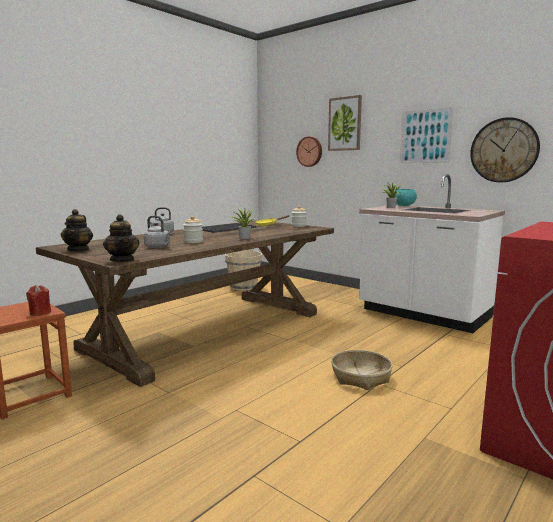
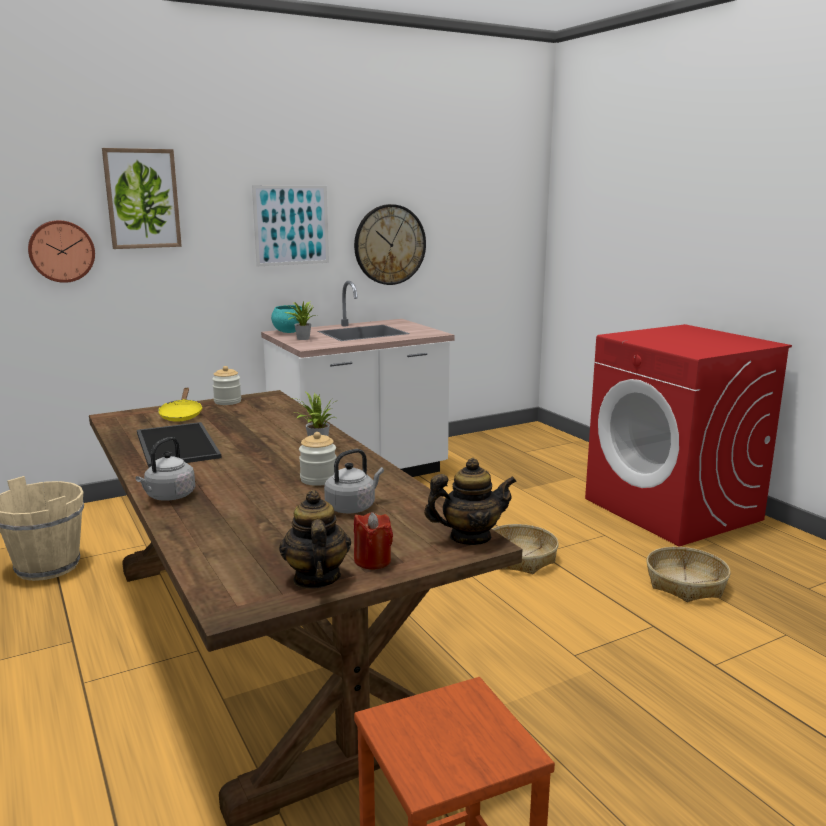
camera: 70 degrees left, 5 degrees up
(40, 312) = (470, 704): red candle -> red candle (372, 561)
(78, 250) = (316, 578): teapot -> teapot turned 120 degrees counterclockwise
(396, 457) = (686, 584): none -> basket

